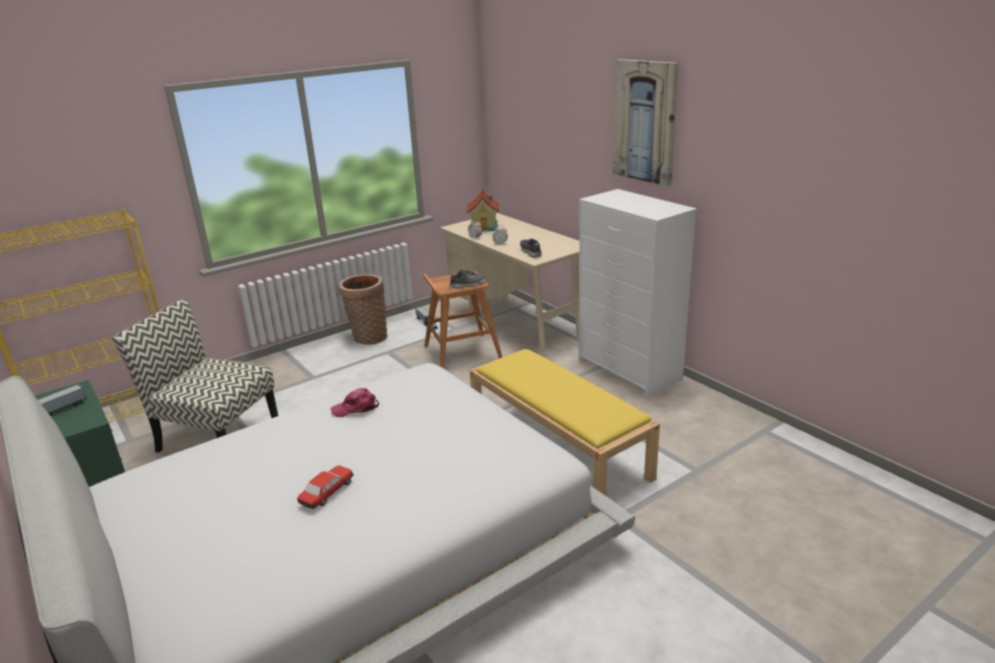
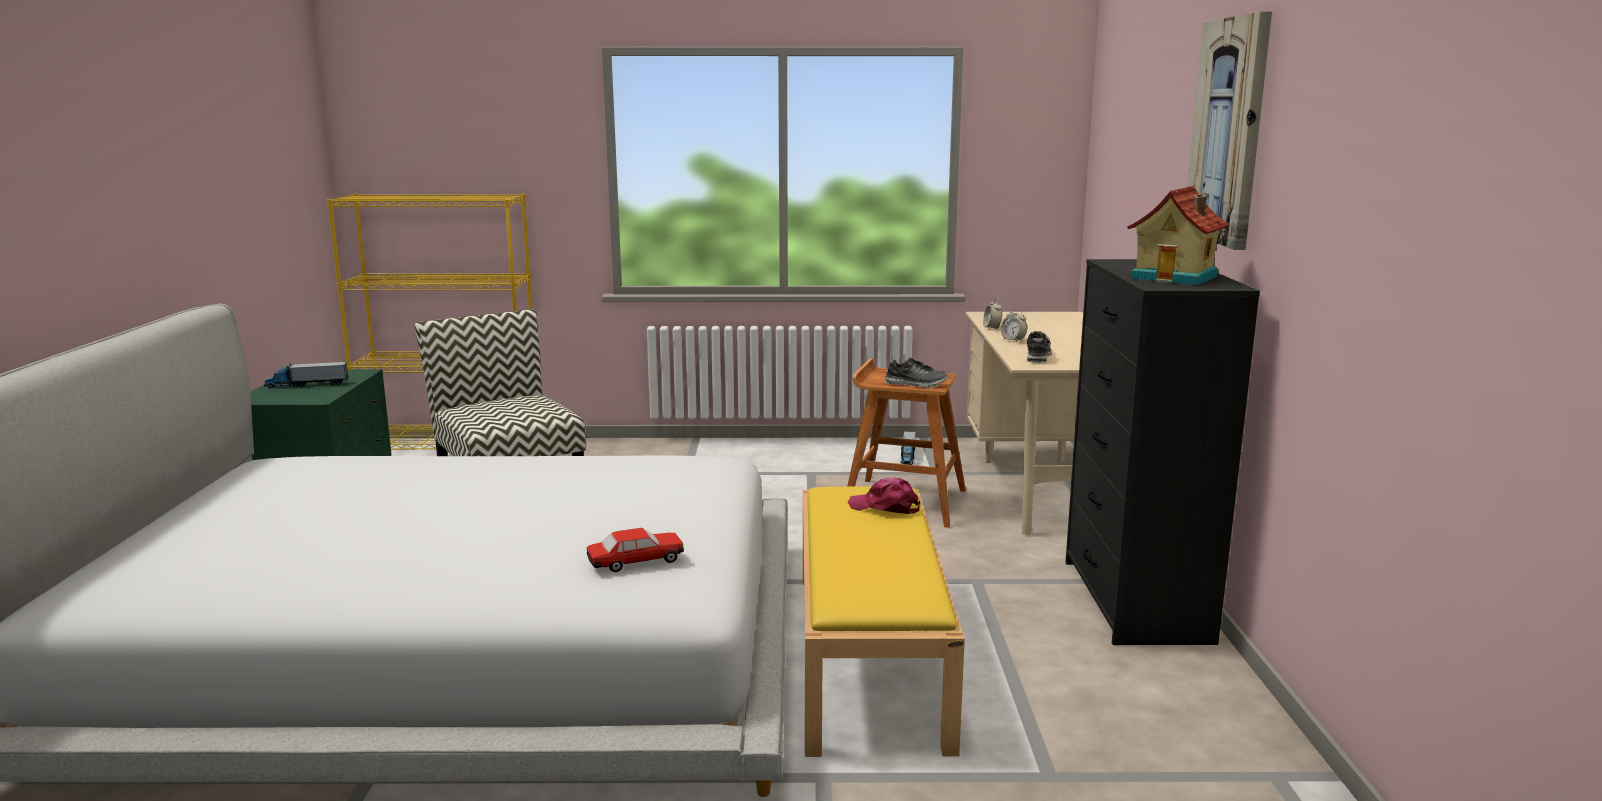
camera: 35 degrees right, 10 degrees down
(327, 493) = (392, 532): toy car -> toy car (635, 562)
(356, 408) = (569, 470): pink cap -> pink cap (885, 507)
(368, 337) = (810, 451): basket -> none
(485, 227) = (1029, 321): toy house -> toy house (1176, 277)
(629, 370) = (1136, 601): white dresser -> black dresser

